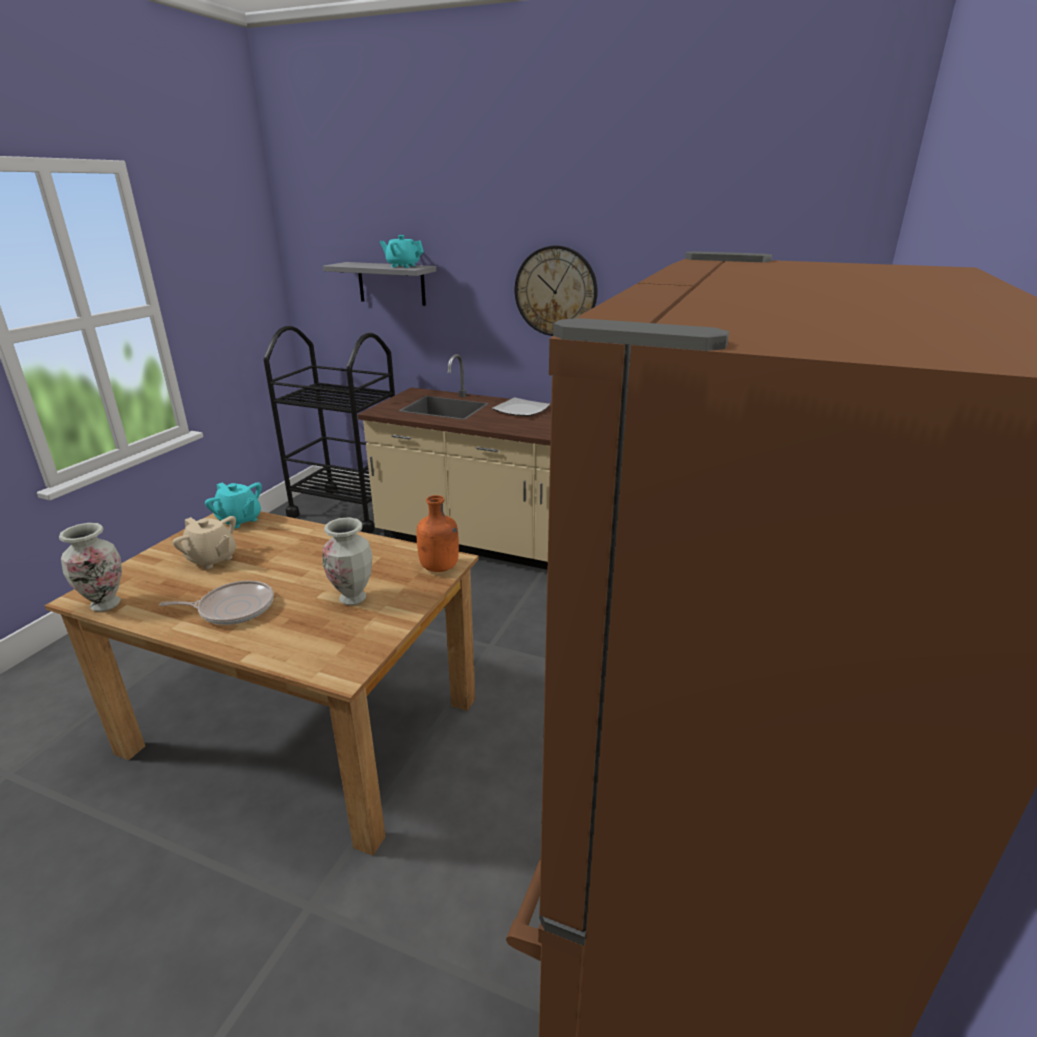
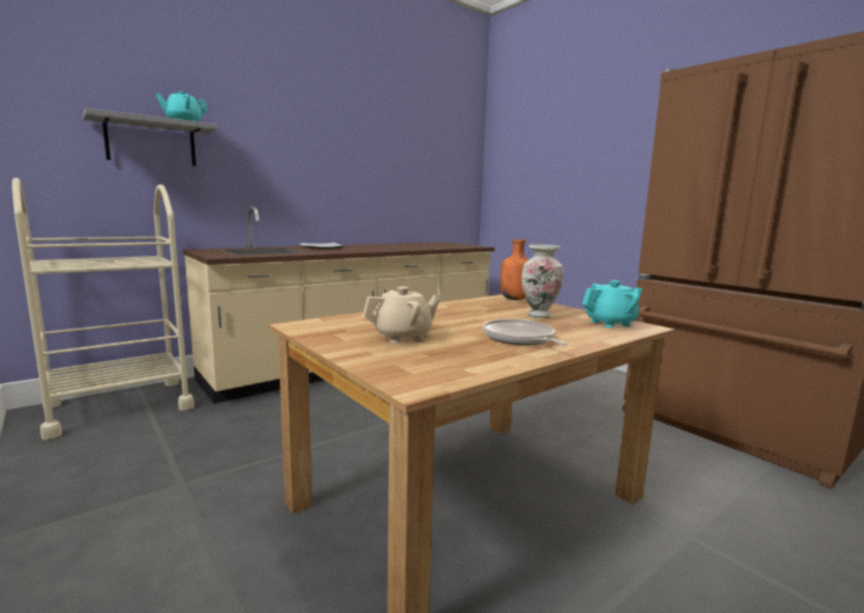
camera: 60 degrees left, 15 degrees down
(106, 604) = (451, 376): vase -> none
(233, 608) = (520, 339): frying pan -> frying pan turned 45 degrees counterclockwise
(239, 520) = (324, 324): turquoise teapot -> turquoise teapot (611, 323)
(348, 510) = (119, 407): black cart -> beige cart
(556, 291) = (320, 157): wall clock -> none

